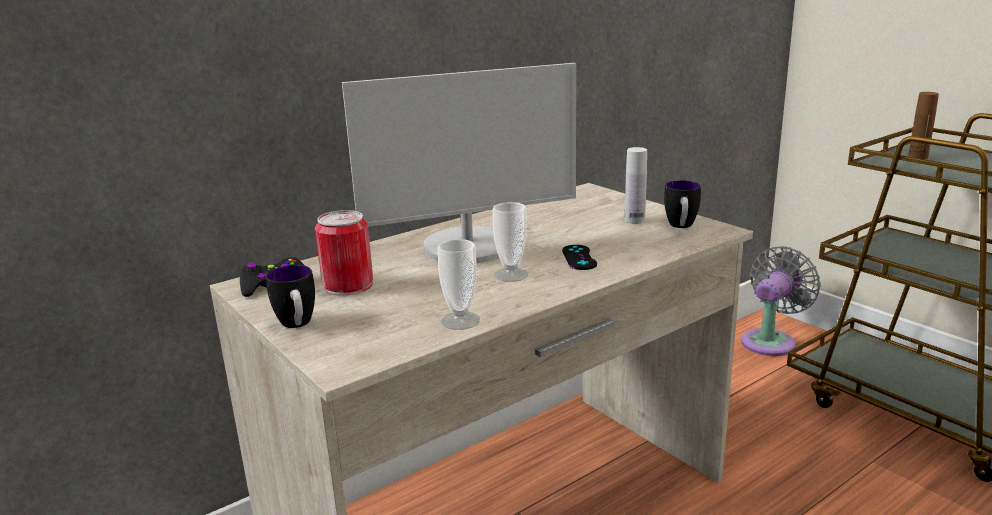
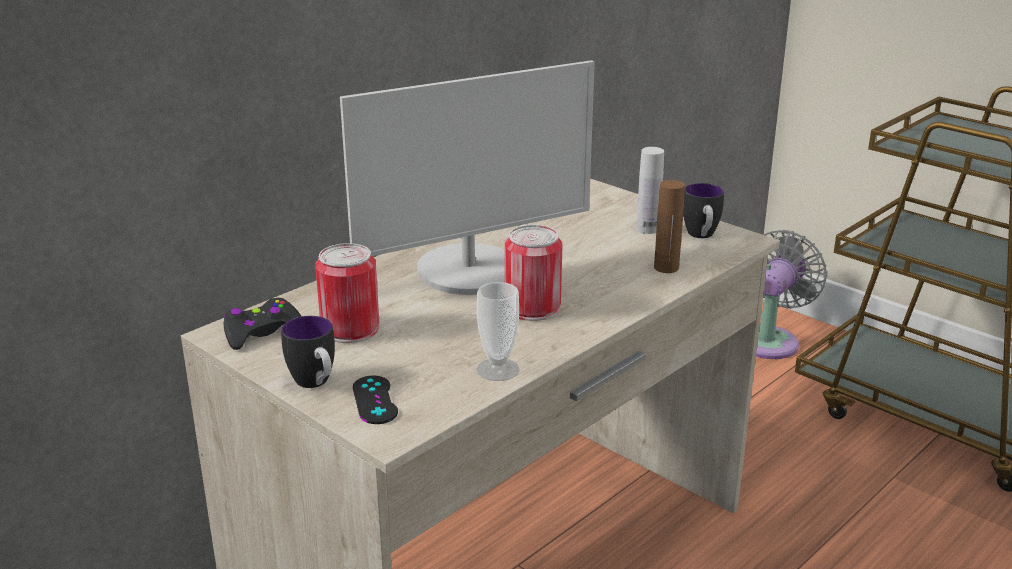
camera: 10 degrees left, 5 degrees up
(511, 275) = (532, 308): cup -> can
(579, 257) = (601, 282): black game controller -> black game controller (375, 400)
(918, 157) = (941, 138): brown bottle -> brown bottle (666, 267)

